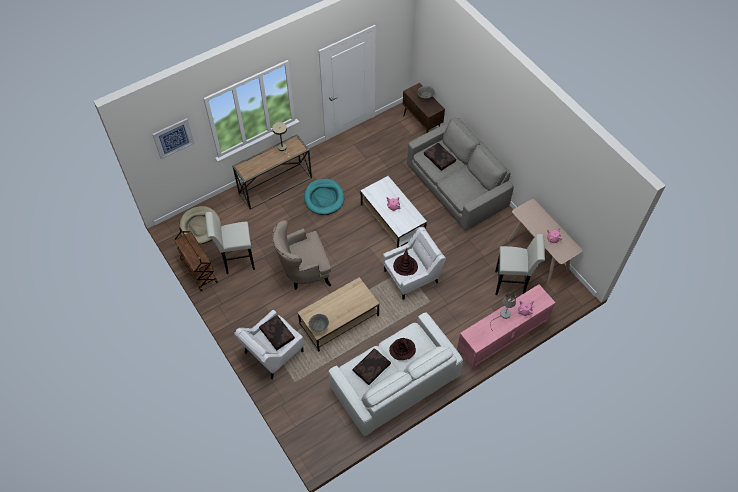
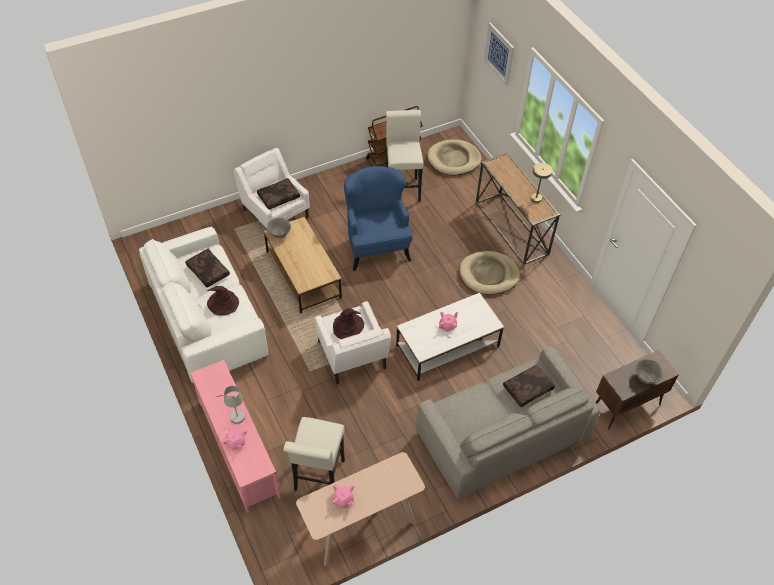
camera: 95 degrees right, 5 degrees down
(304, 272) = (376, 246): beige armchair -> blue armchair
(324, 198) = (488, 275): turquoise dog bed -> beige dog bed

